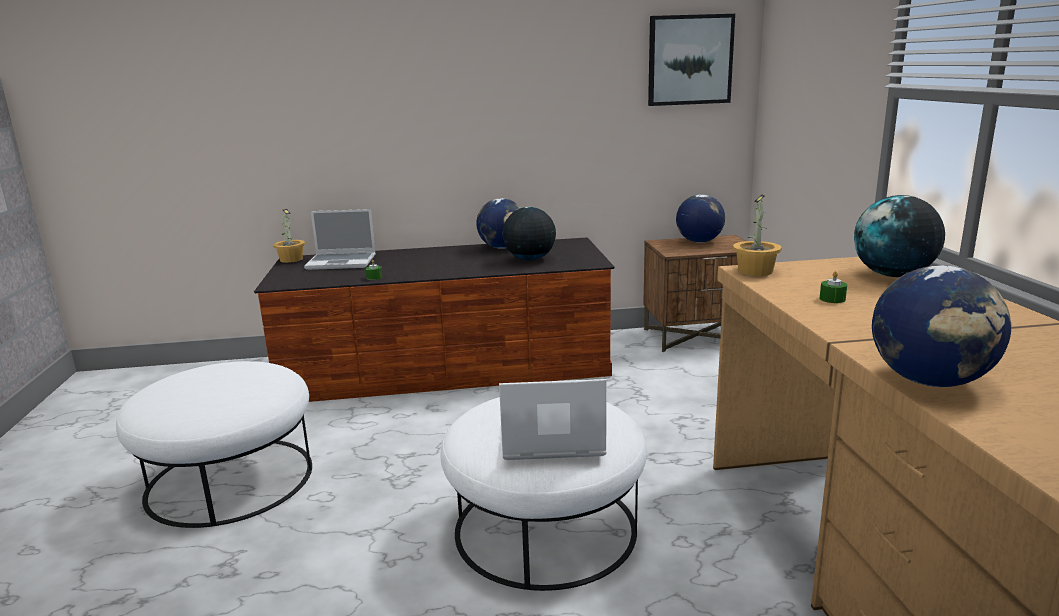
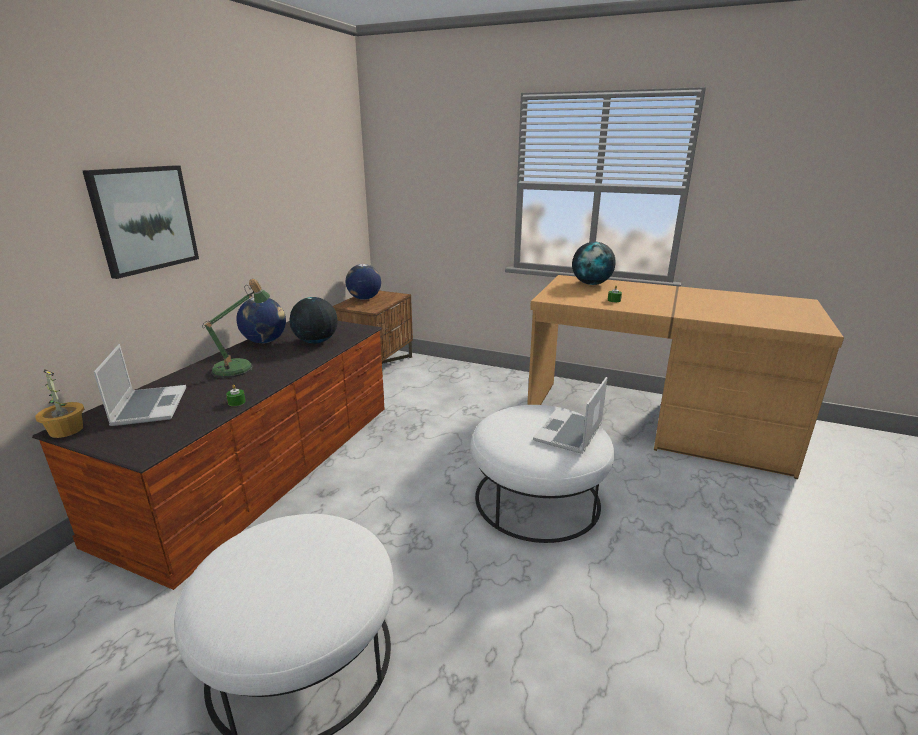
camera: 60 degrees left, 5 degrees up
(342, 262) = (149, 406): laptop -> laptop turned 45 degrees counterclockwise
(437, 259) = (239, 368): none -> table lamp
(689, 60) = (333, 163): picture -> picture (144, 219)
(756, 271) = (552, 298): potted plant -> none
(930, 381) = (728, 318): globe -> none

